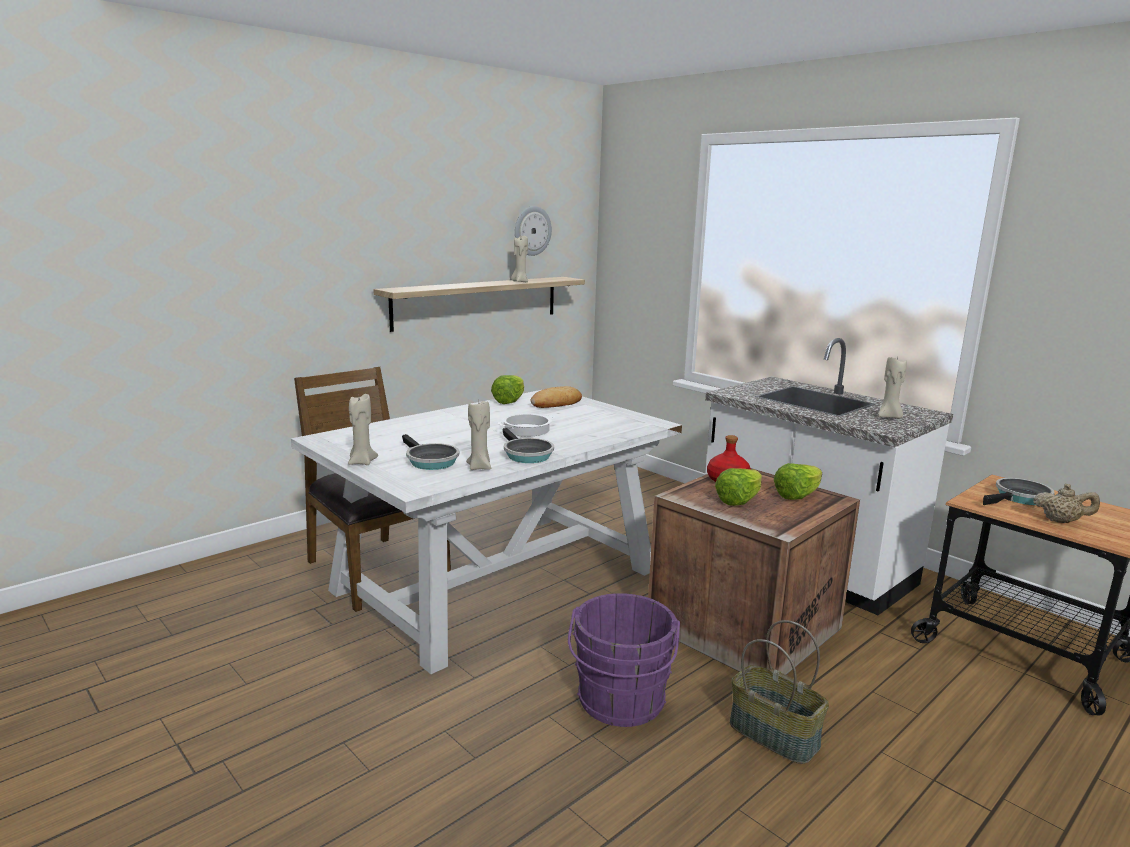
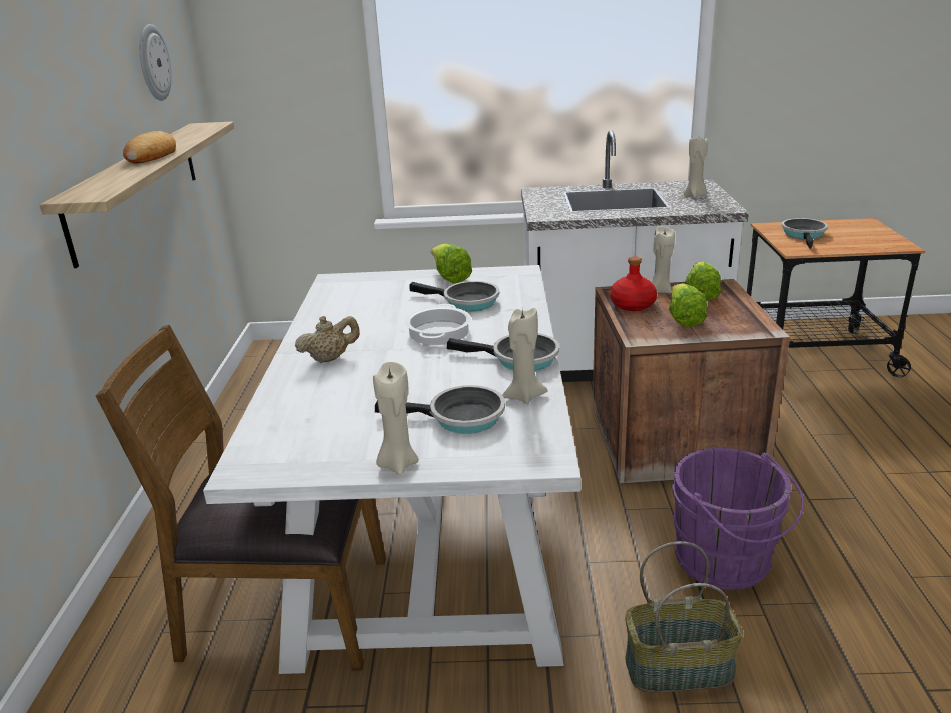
camera: 45 degrees left, 10 degrees up
(509, 401) = (323, 308): lettuce -> lettuce (449, 277)
(520, 282) = (182, 142): beige candle -> beige candle (660, 291)
(556, 403) = (376, 289): bread -> bread (151, 155)
(581, 424) = (466, 302): none -> frying pan
(775, 735) = (832, 507): basket -> basket (679, 667)
(1061, 521) = (855, 242): beige teapot -> beige teapot (330, 358)

